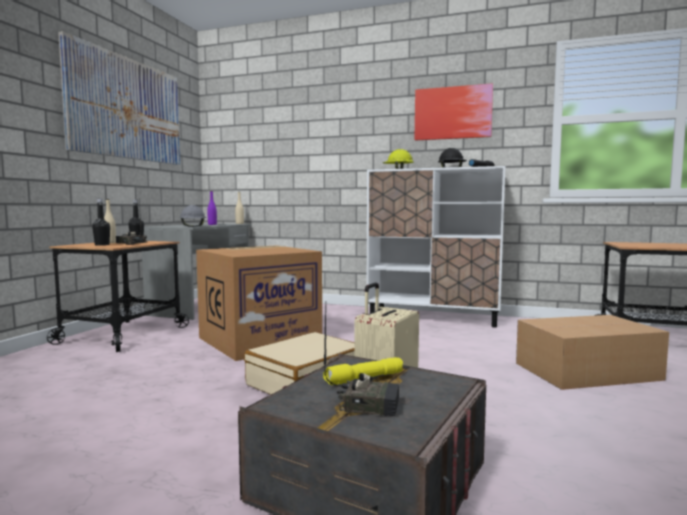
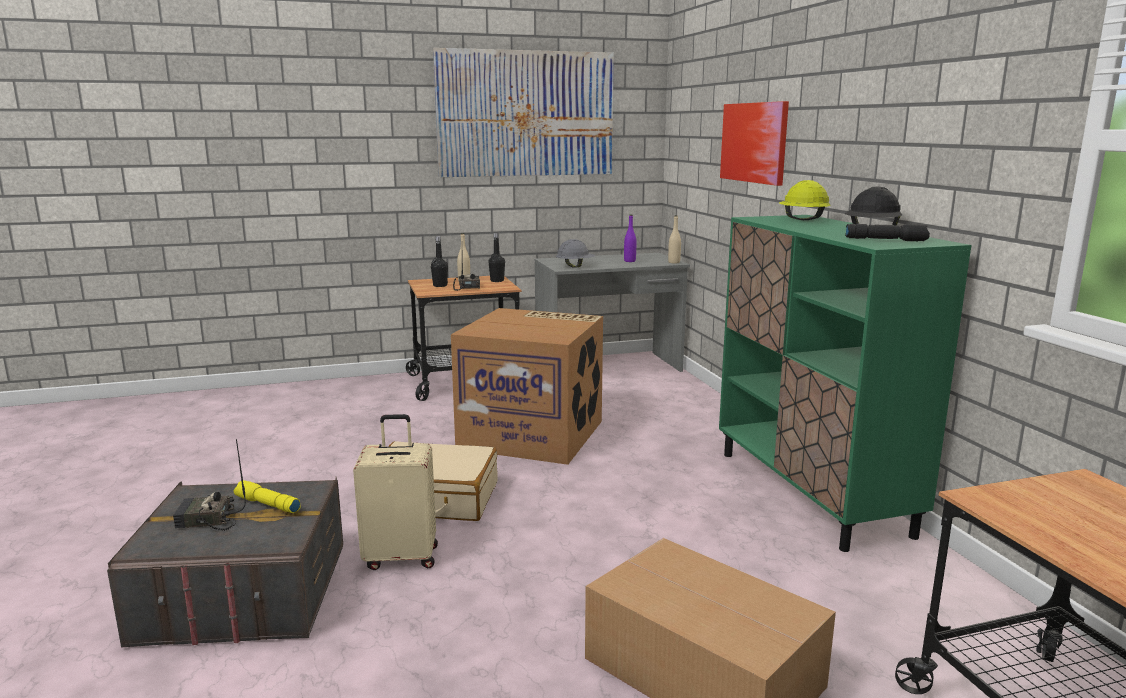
camera: 55 degrees right, 10 degrees up
(368, 404) = (206, 521): radio -> radio turned 105 degrees clockwise
(434, 317) = (811, 492): white cabinet -> green cabinet
(452, 113) = (915, 108): picture -> picture (754, 142)

